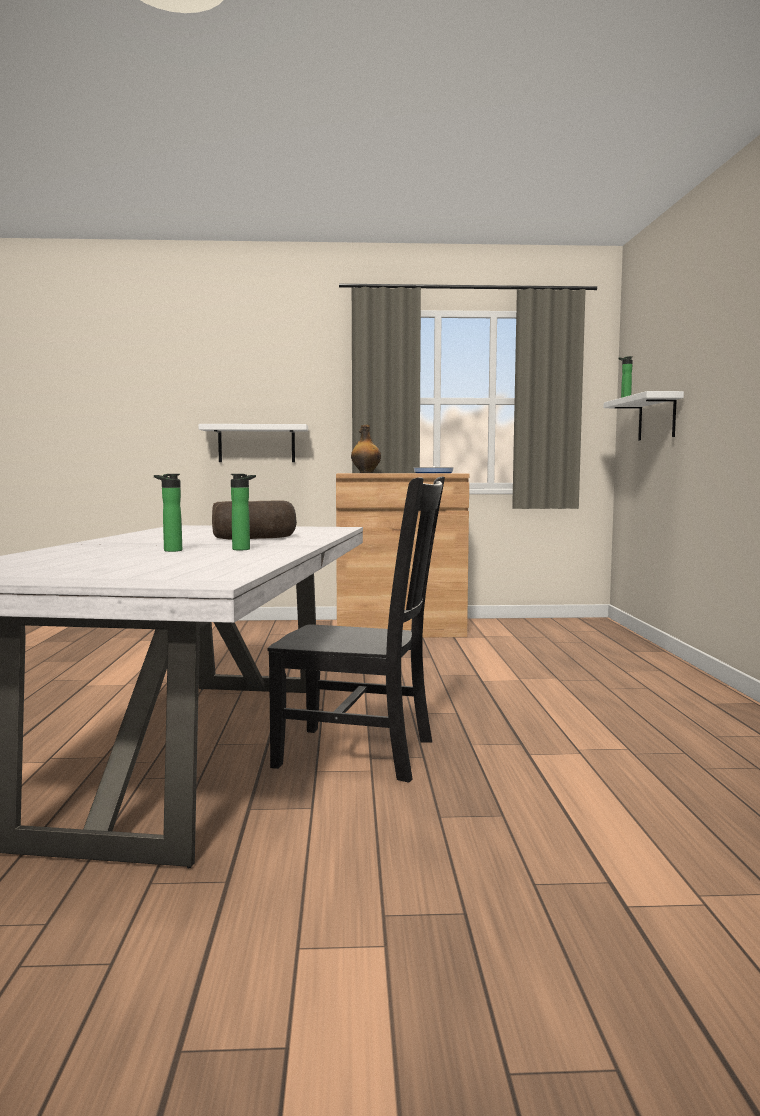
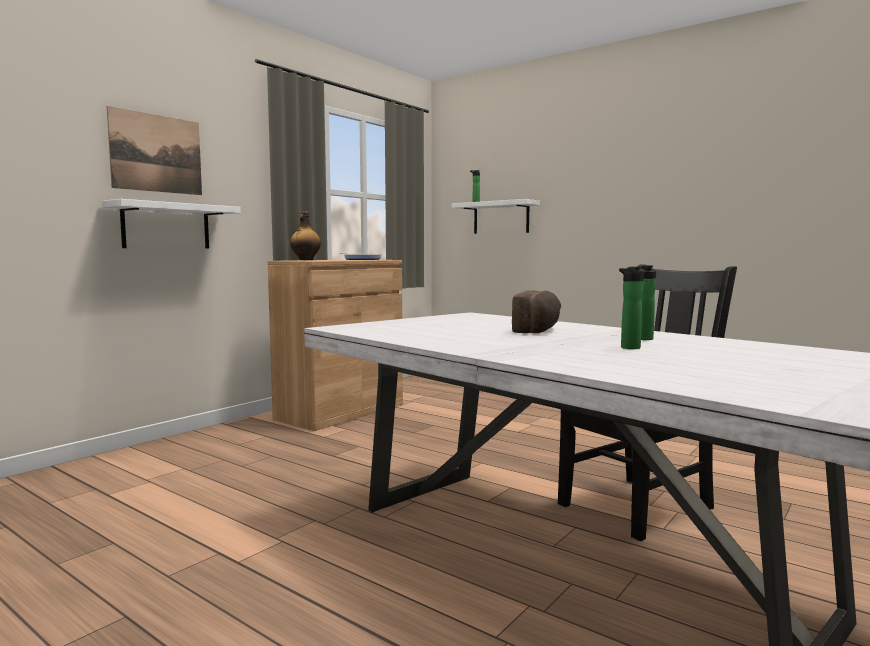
camera: 50 degrees left, 0 degrees up
(250, 383) = (157, 153): none -> picture

